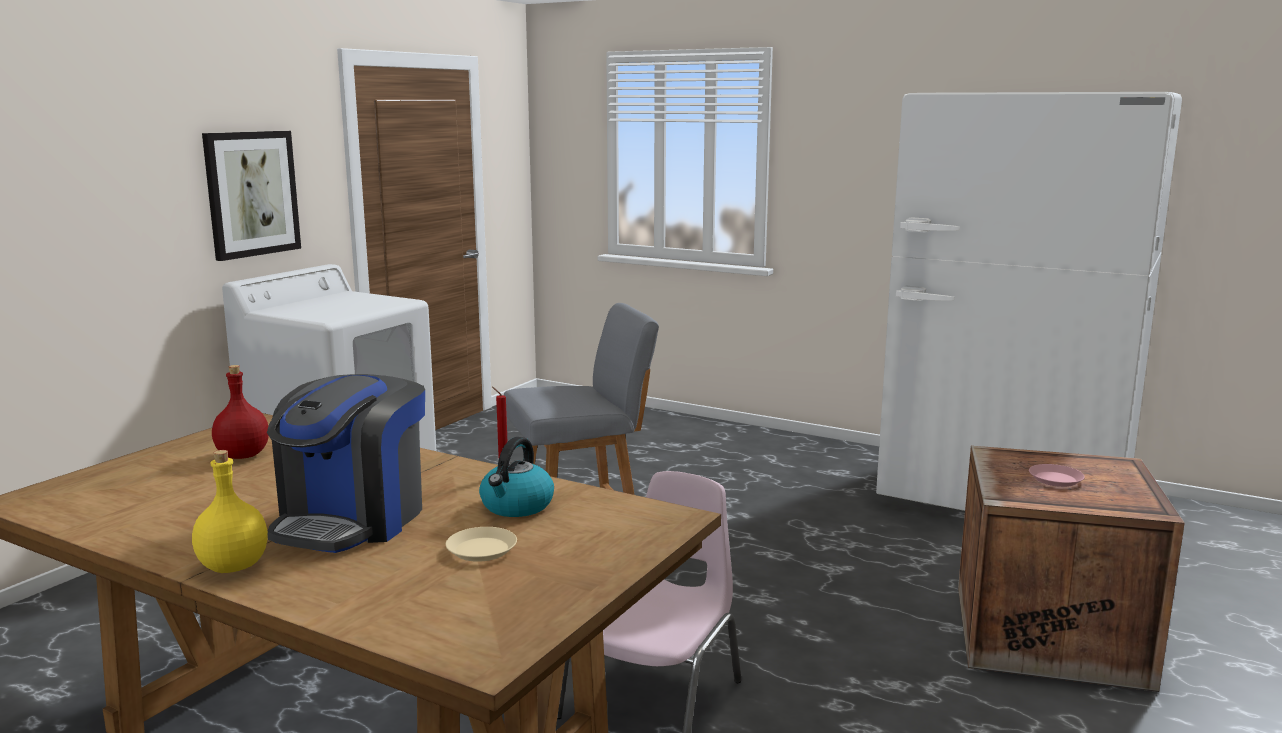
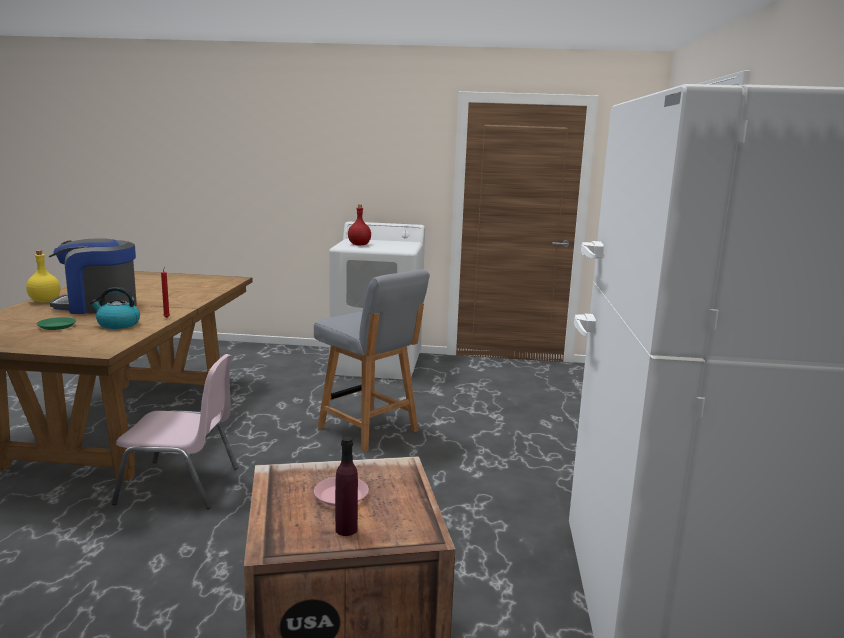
camera: 65 degrees right, 0 degrees up
(244, 455) = (184, 284): red bottle -> red bottle (359, 245)
(251, 193) = (379, 175): picture -> none
(482, 550) = (56, 326): beige plate -> green plate
(1117, 484) = (346, 529): none -> purple bottle

